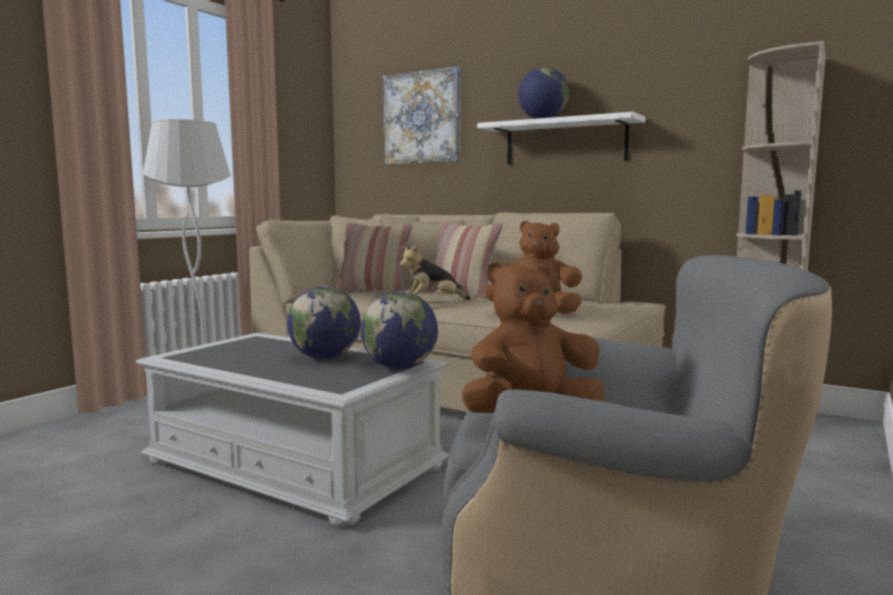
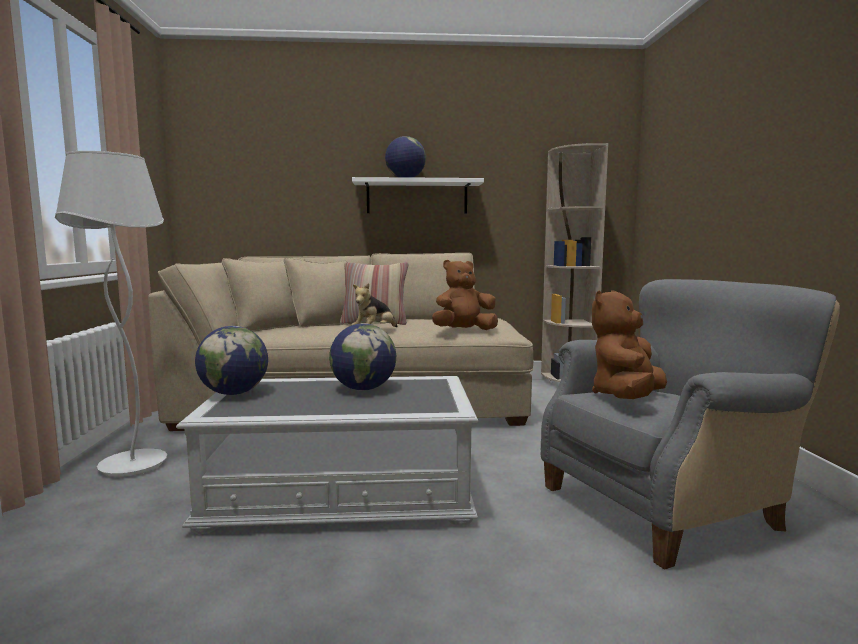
camera: 35 degrees left, 0 degrees up
(373, 292) = (292, 328): pillow -> none
(400, 367) = (441, 385): globe -> globe (234, 393)
(422, 118) = (278, 168): picture -> none

